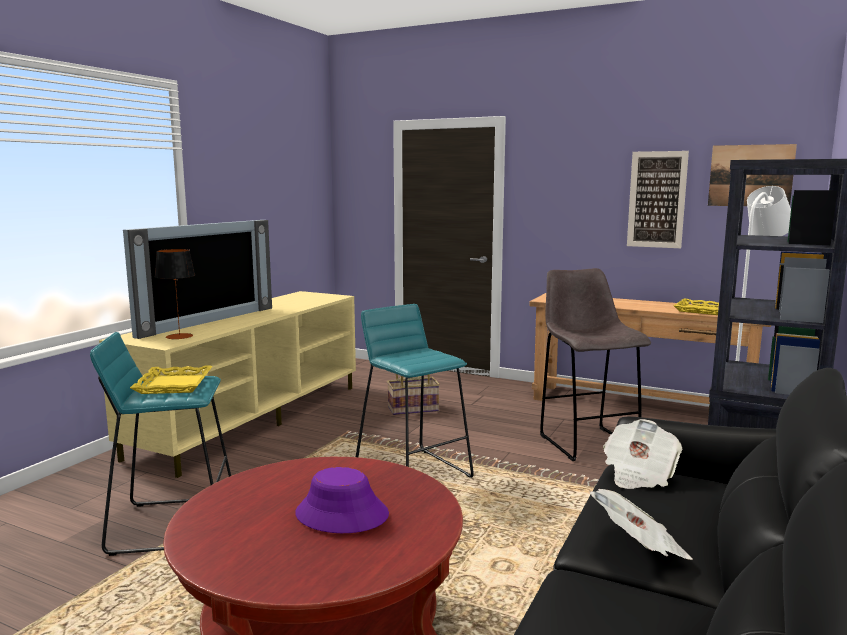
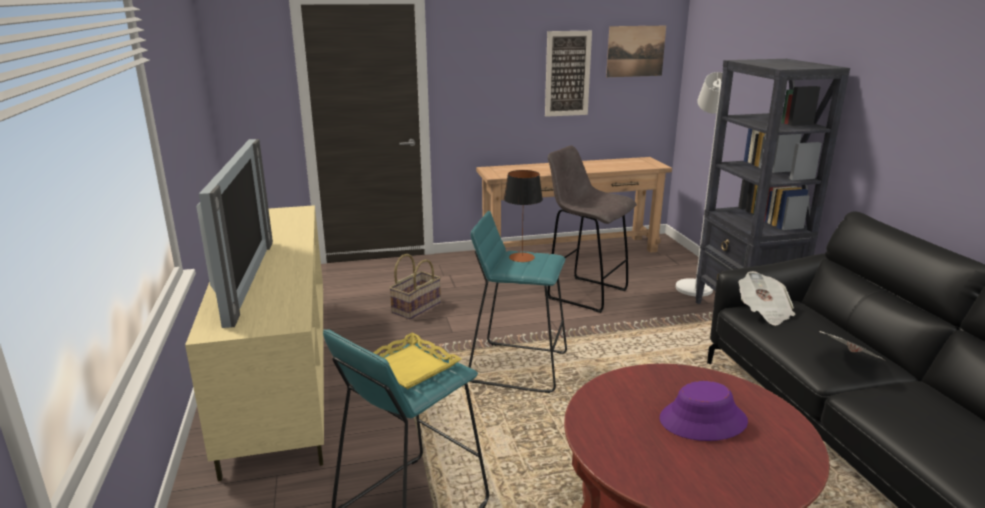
camera: 40 degrees left, 10 degrees up
(179, 336) = (275, 308): table lamp -> table lamp (522, 257)
(701, 310) = (617, 165): yellow tray -> none

